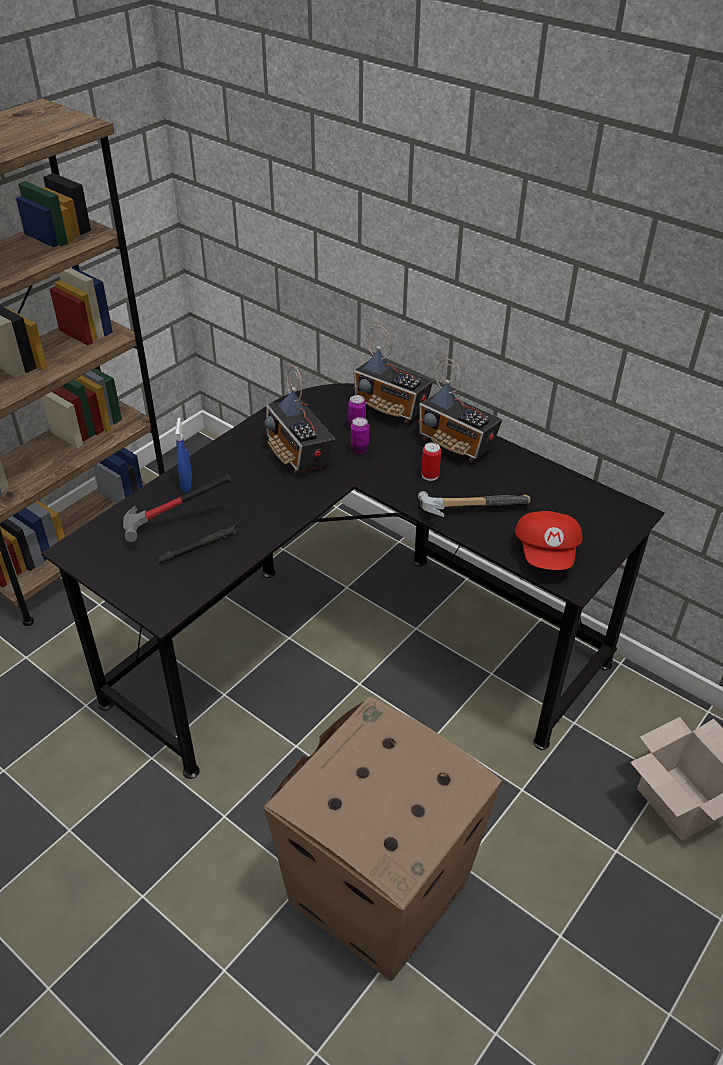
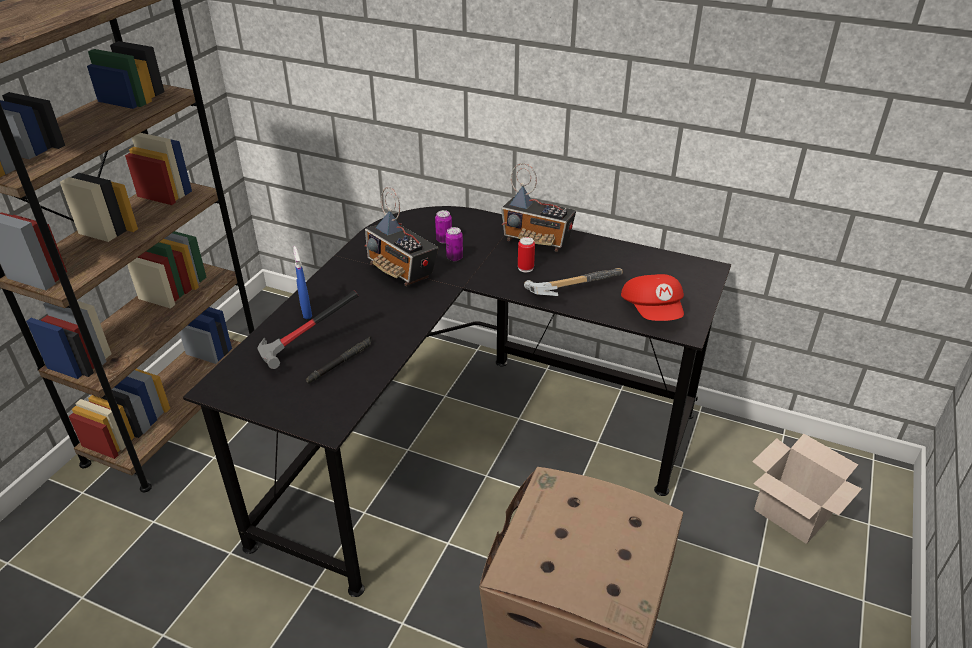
camera: 15 degrees left, 5 degrees down
(391, 409) = (468, 221): radio -> none

